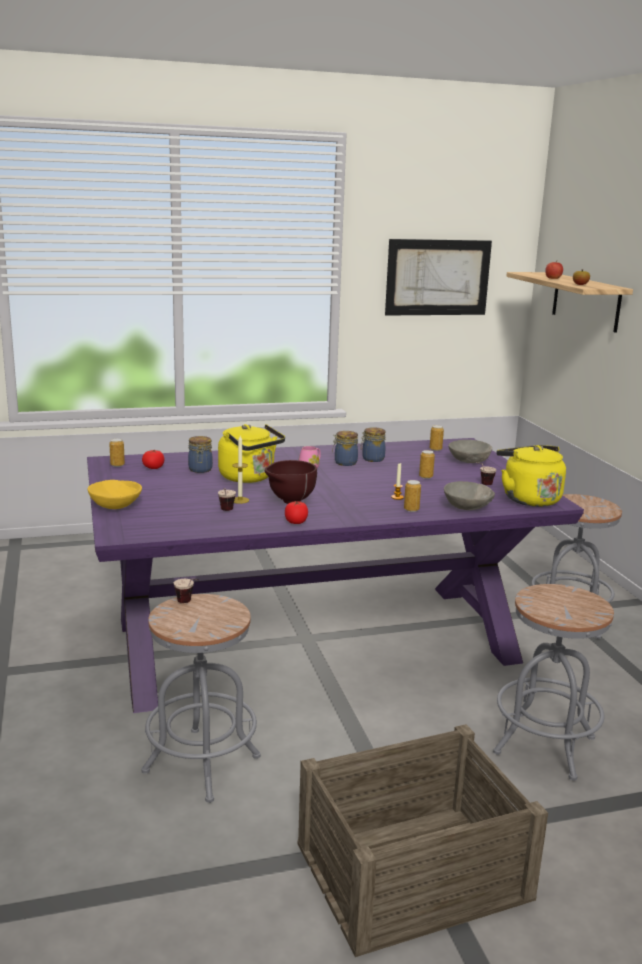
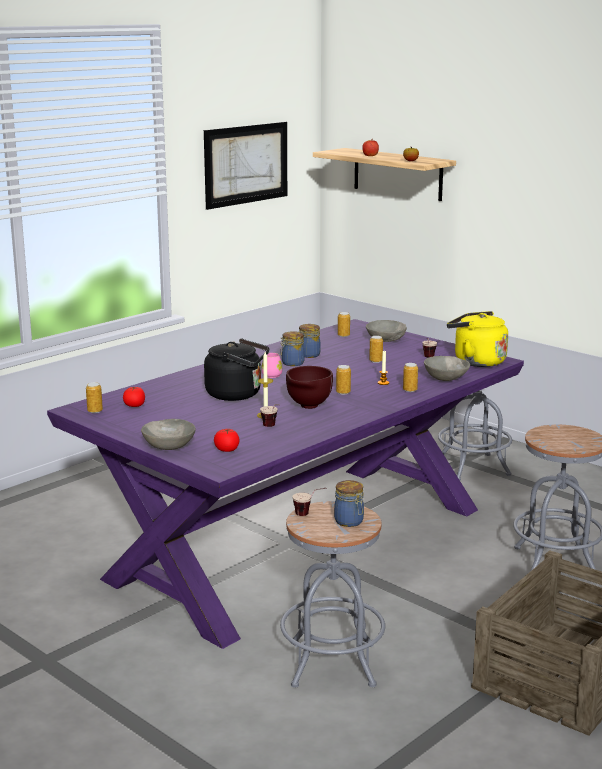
camera: 30 degrees left, 0 degrees up
(114, 506) = (168, 446): yellow bowl -> grey bowl
(200, 470) = (181, 398): jar -> jar (349, 522)
(249, 478) = (237, 394): yellow kettle -> black kettle
(296, 522) = (343, 421): tomato -> tomato (227, 450)
(344, 497) = (343, 392): none -> can

